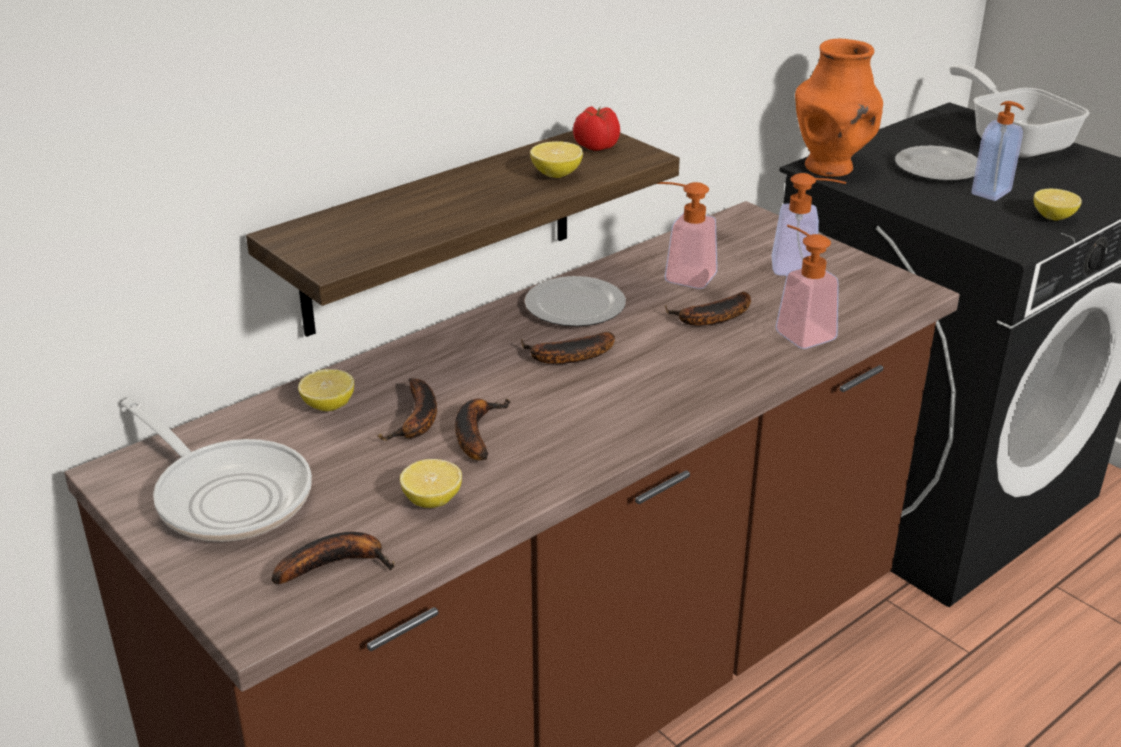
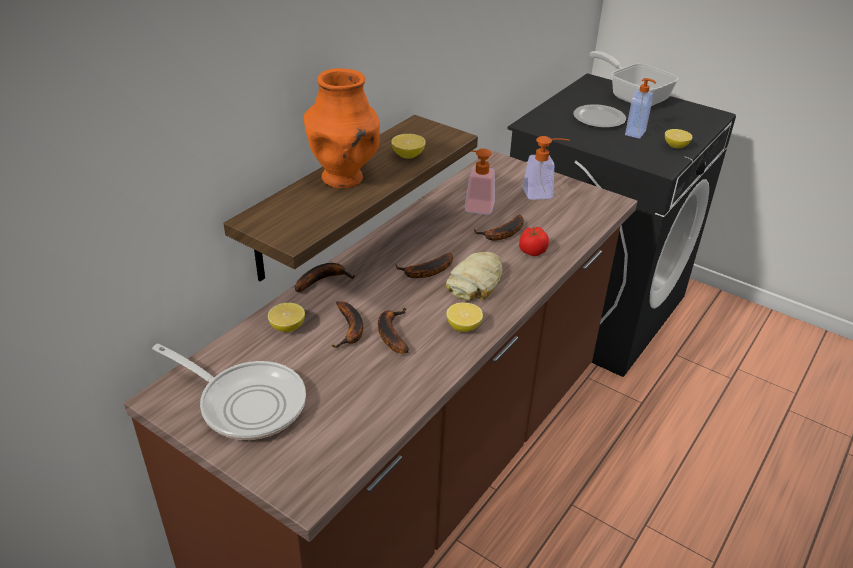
camera: 15 degrees left, 5 degrees up
(336, 563) = (341, 441): banana -> banana (323, 280)
(432, 500) = (383, 386): lemon -> lemon (463, 327)
(573, 306) = (415, 235): plate -> none
(595, 146) = (422, 132): tomato -> tomato (531, 251)
(639, 379) = (477, 282): none -> bread
(799, 331) = (557, 236): soap dispenser -> none
(830, 168) = (537, 124): orange vase -> orange vase (343, 178)

